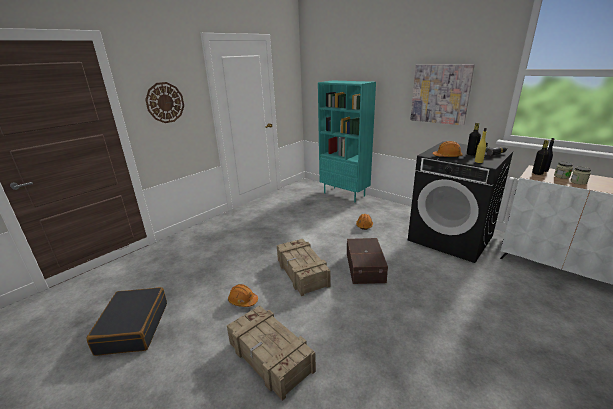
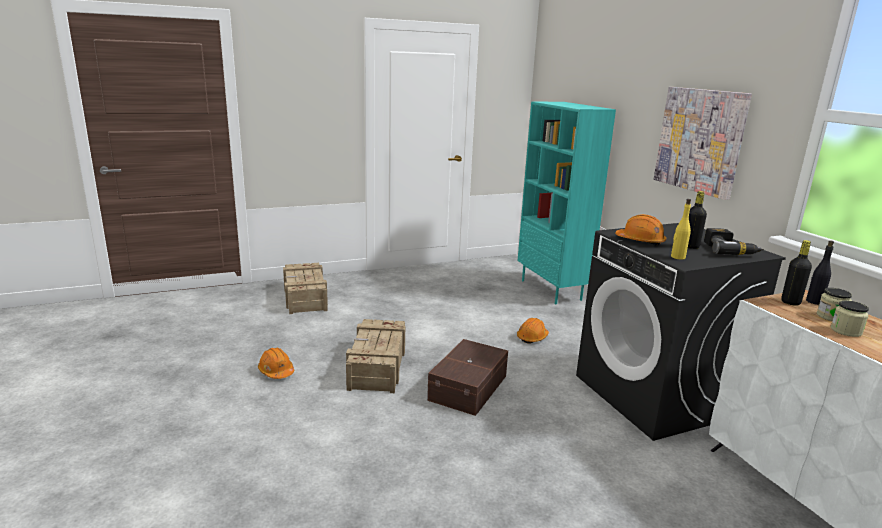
camera: 25 degrees right, 5 degrees down
(133, 327) = (148, 357): black suitcase -> none
(165, 102) = (296, 103): wall clock -> none
(270, 357) = (242, 437): crate -> crate (305, 297)

